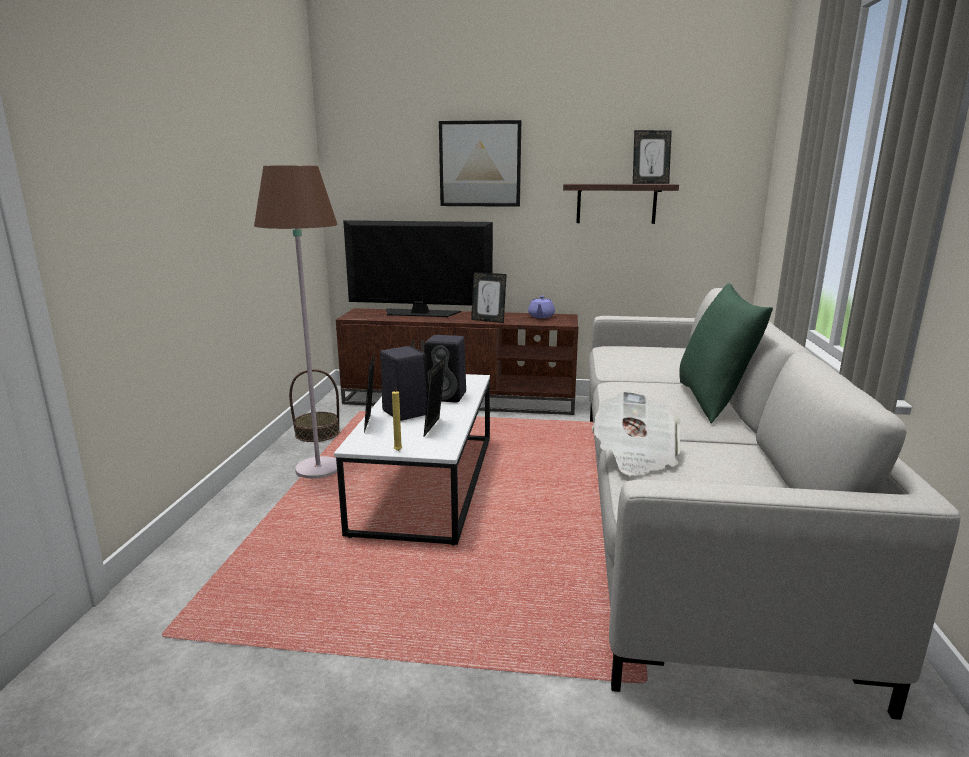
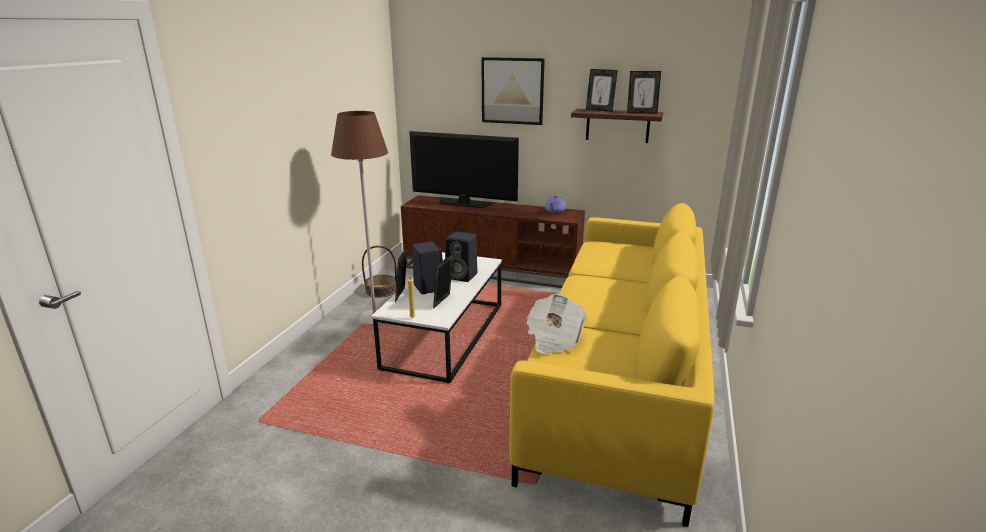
camera: 10 degrees right, 5 degrees up
(488, 320) = (512, 213): picture frame -> picture frame (599, 110)
(685, 513) = (619, 376): grey sofa -> yellow sofa
(713, 401) = (639, 299): green pillow -> none

